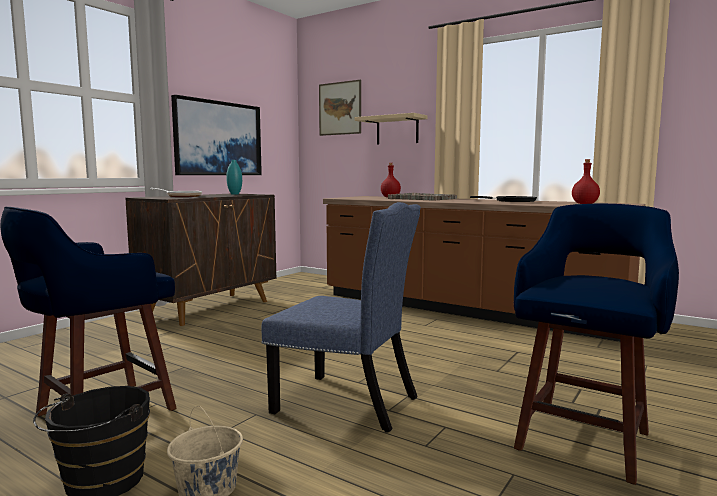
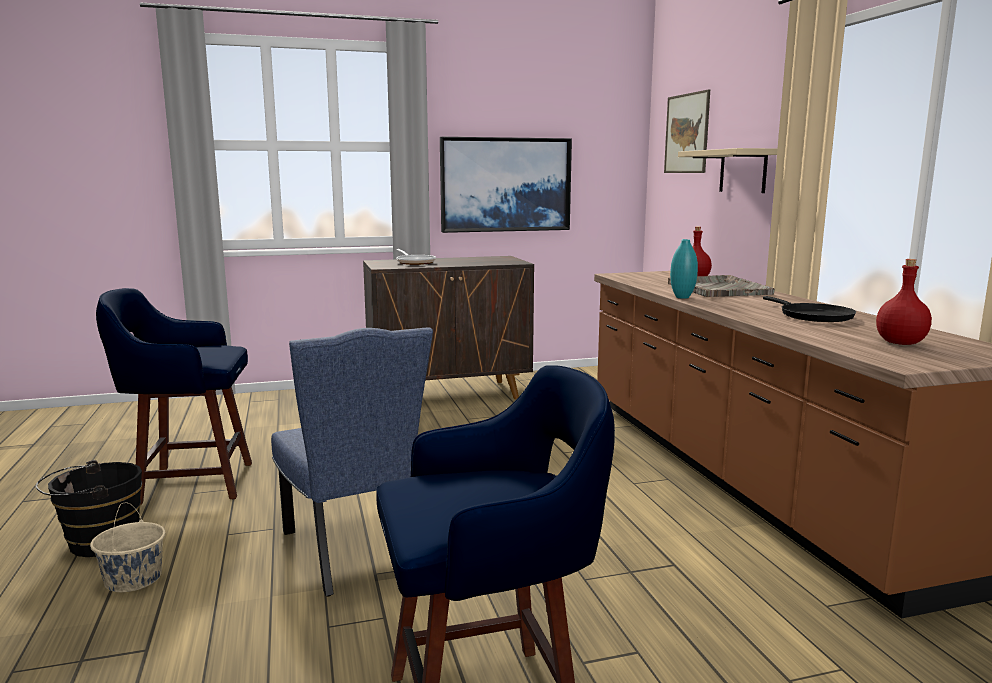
camera: 40 degrees right, 5 degrees up
(234, 194) = (494, 259): turquoise vase -> turquoise vase (682, 297)

